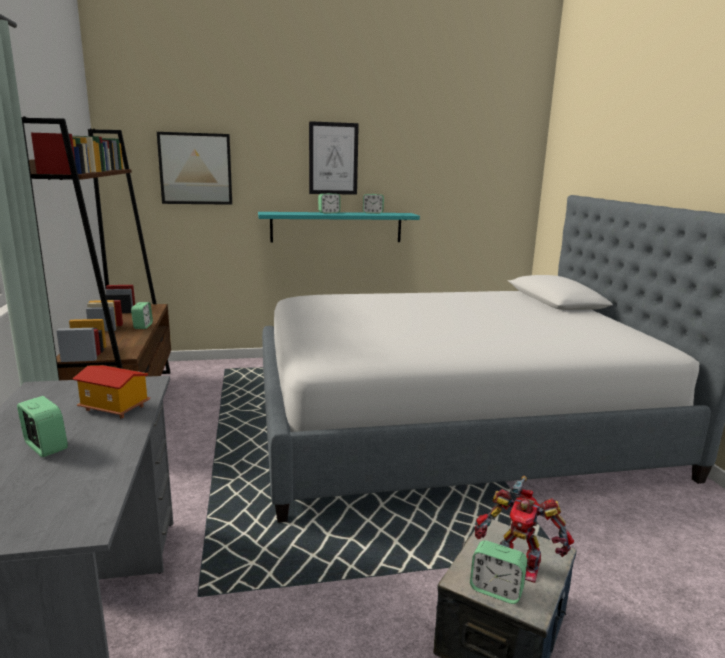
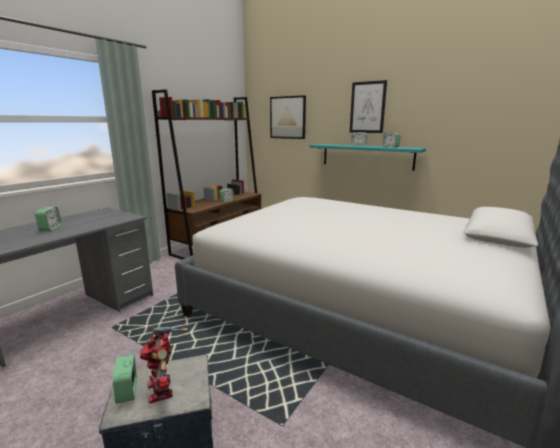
camera: 45 degrees right, 0 degrees up
(113, 408) = (97, 222): toy house -> none

